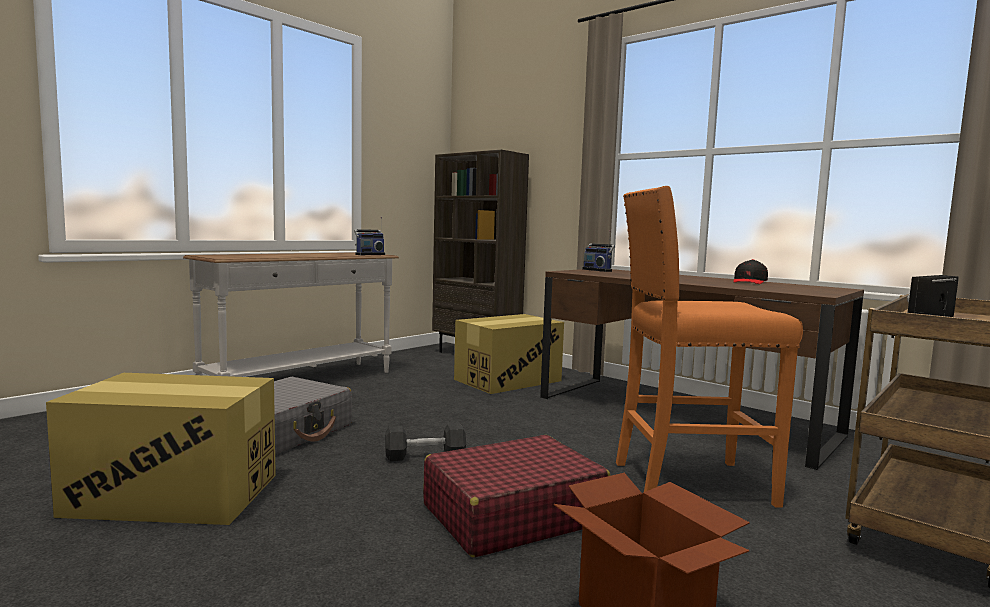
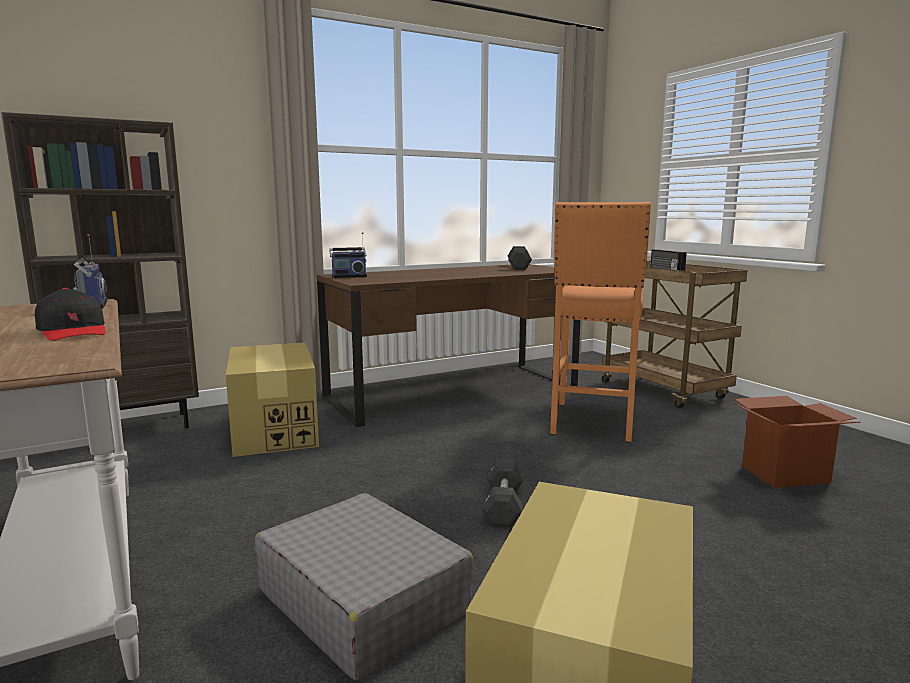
camera: 70 degrees left, 5 degrees up
(512, 514) = (646, 486): red suitcase -> none
(749, 282) = (476, 268): black cap -> black cap (73, 331)
(802, 287) = (519, 267): none -> black dumbbell

